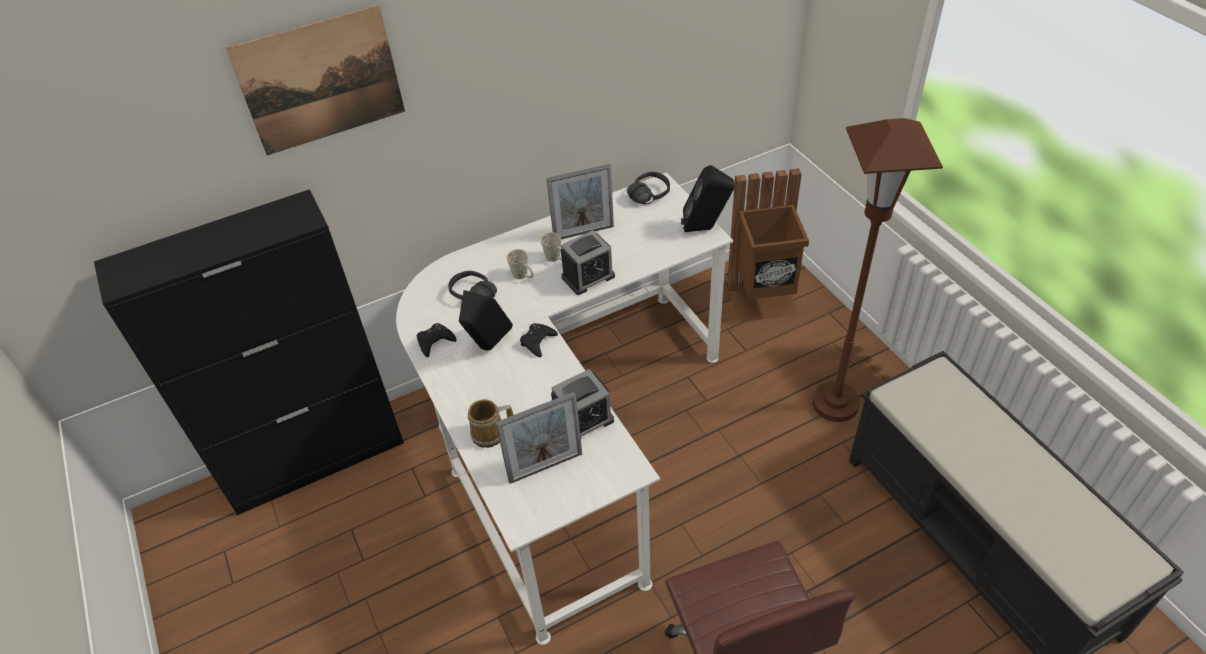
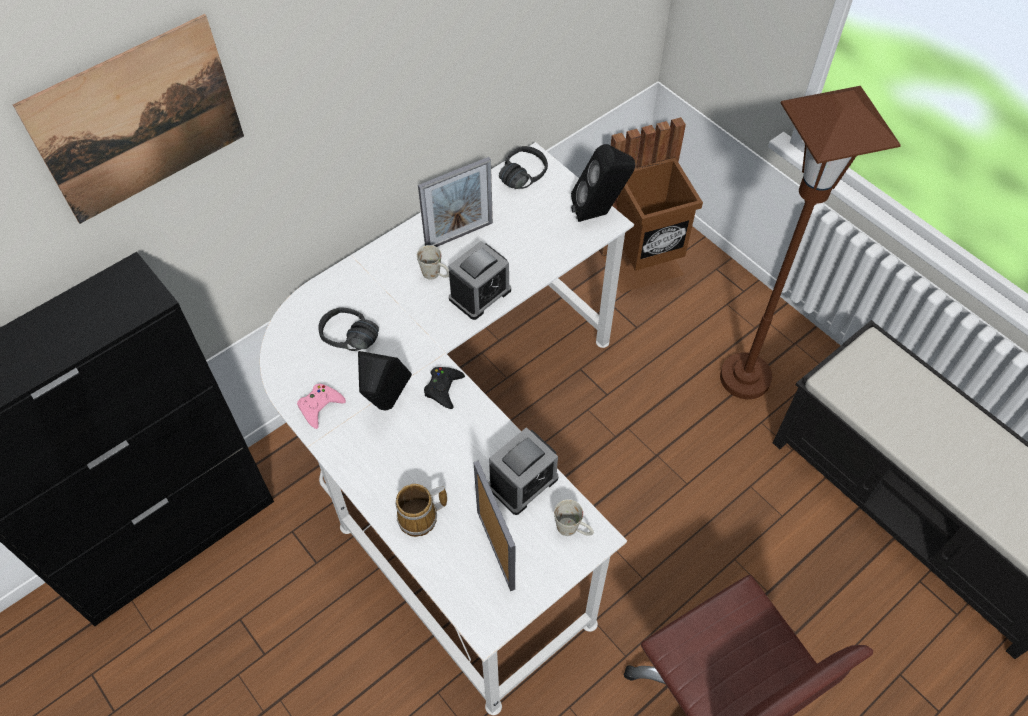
camera: 15 degrees left, 10 degrees up
(435, 342) = (320, 407): black game controller -> pink game controller
(523, 276) = (403, 303): white mug -> white mug (573, 529)
(545, 467) = (495, 549): picture frame -> picture frame turned 75 degrees counterclockwise

